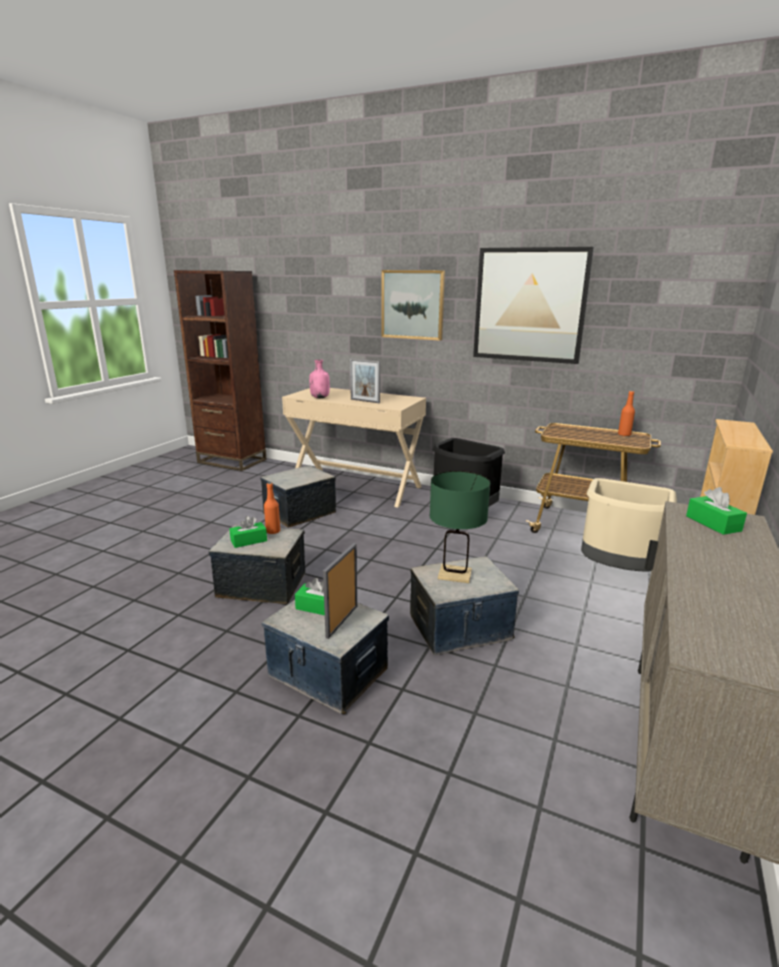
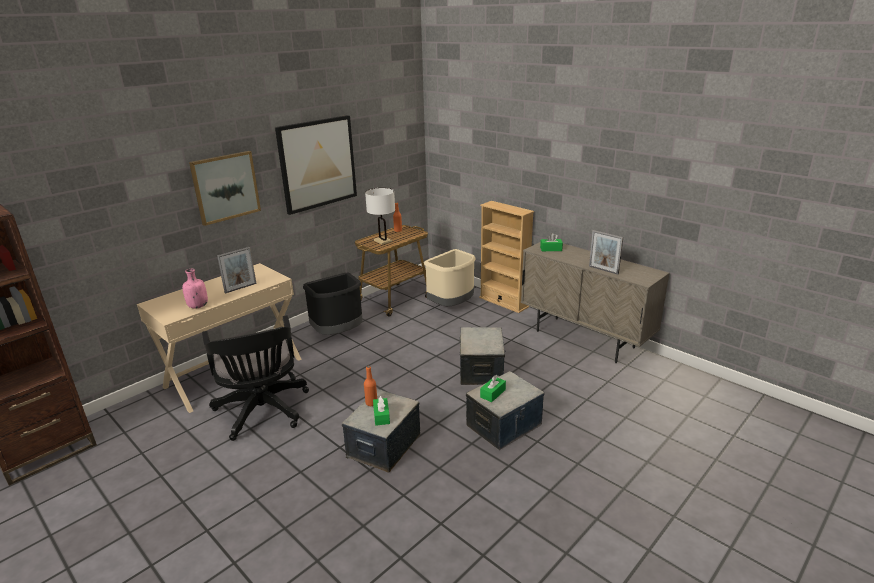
camera: 70 degrees left, 5 degrees up
(299, 513) = (263, 413): storage box -> black office chair
(342, 621) = (511, 387): picture frame -> picture frame (603, 270)
(454, 575) = (477, 341): green table lamp -> none
(576, 433) = (383, 241): none -> white table lamp

